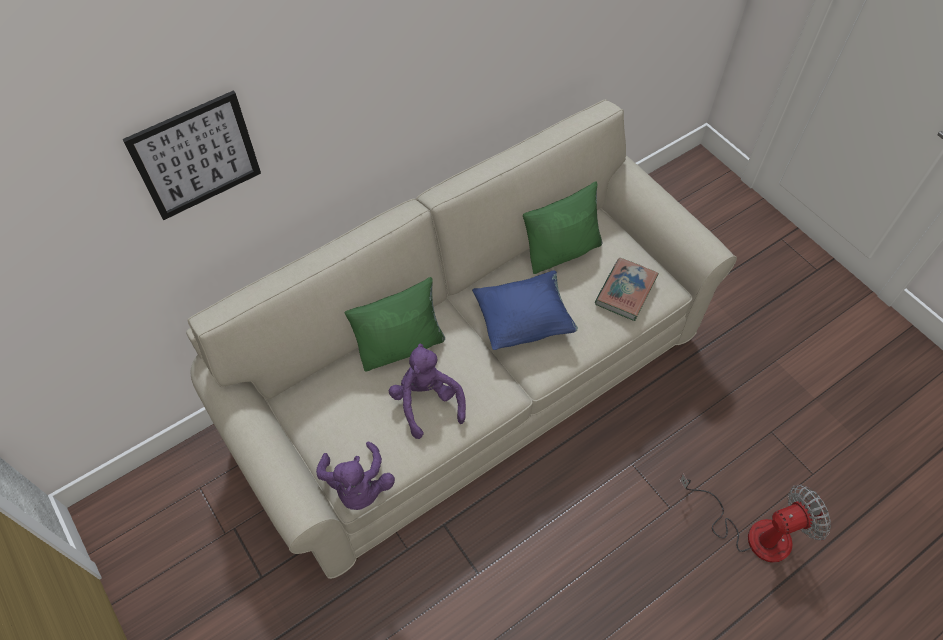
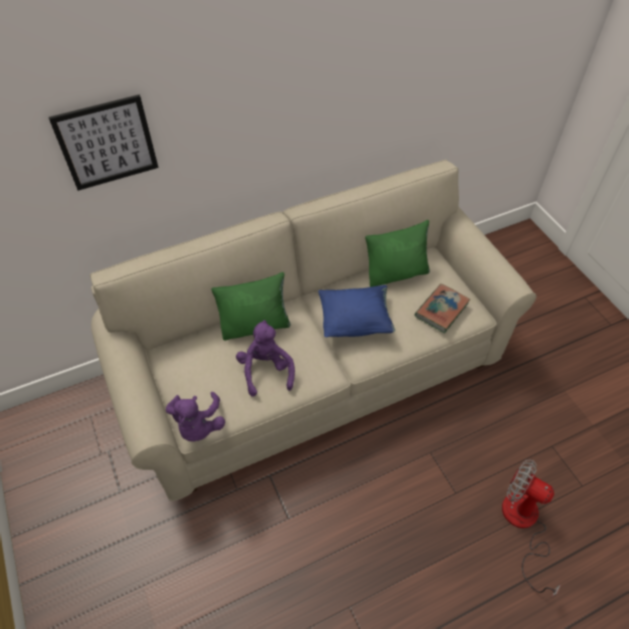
camera: 10 degrees right, 5 degrees down
(753, 532) = (523, 524): fan -> fan turned 135 degrees counterclockwise

